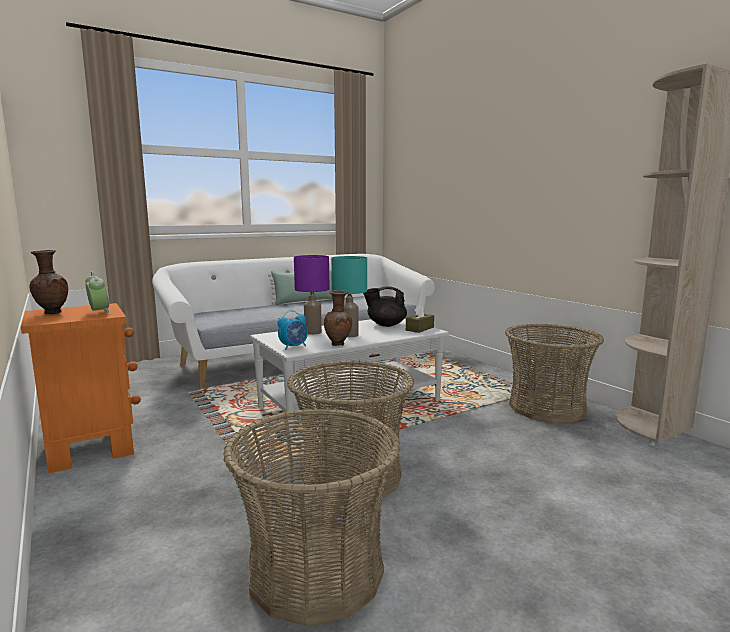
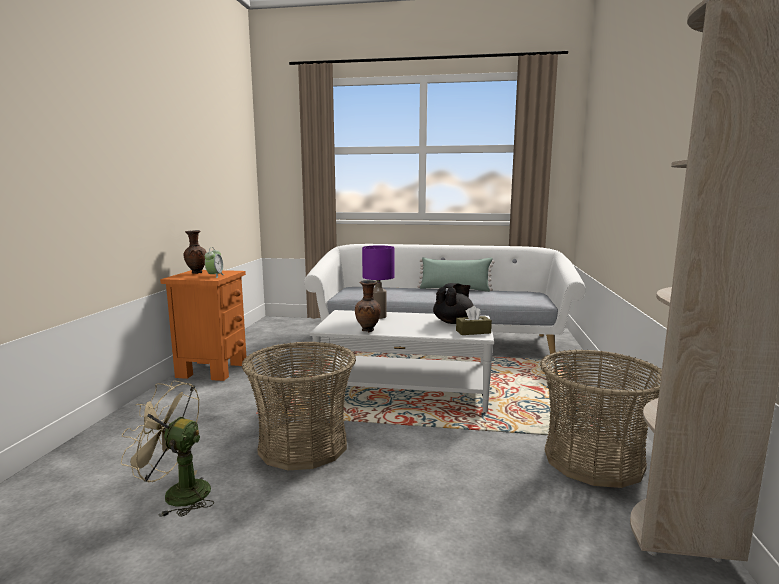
camera: 40 degrees right, 0 degrees up
(294, 347) = (334, 325): alarm clock -> none
(316, 571) = (177, 494): basket -> beige fan
(349, 335) = (398, 324): turquoise table lamp -> none
(386, 325) = (453, 322): black teapot -> black teapot turned 90 degrees clockwise

